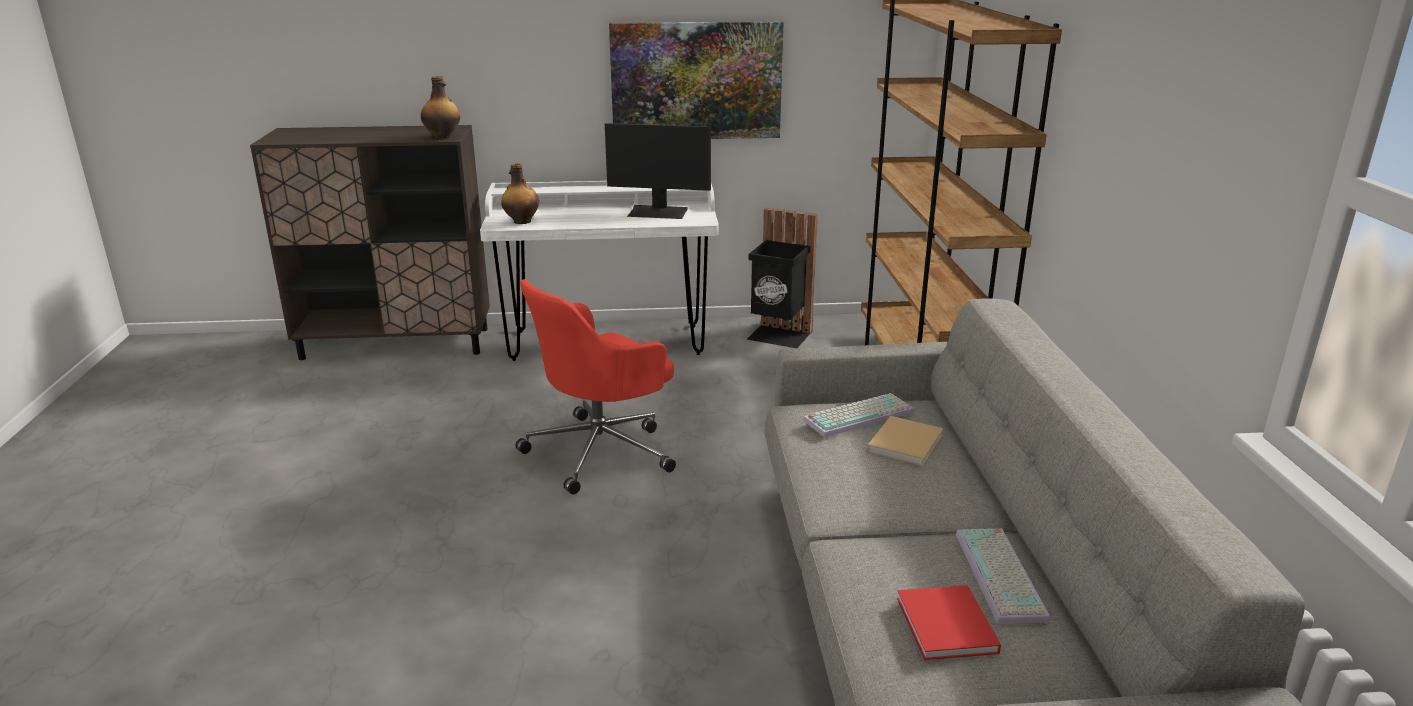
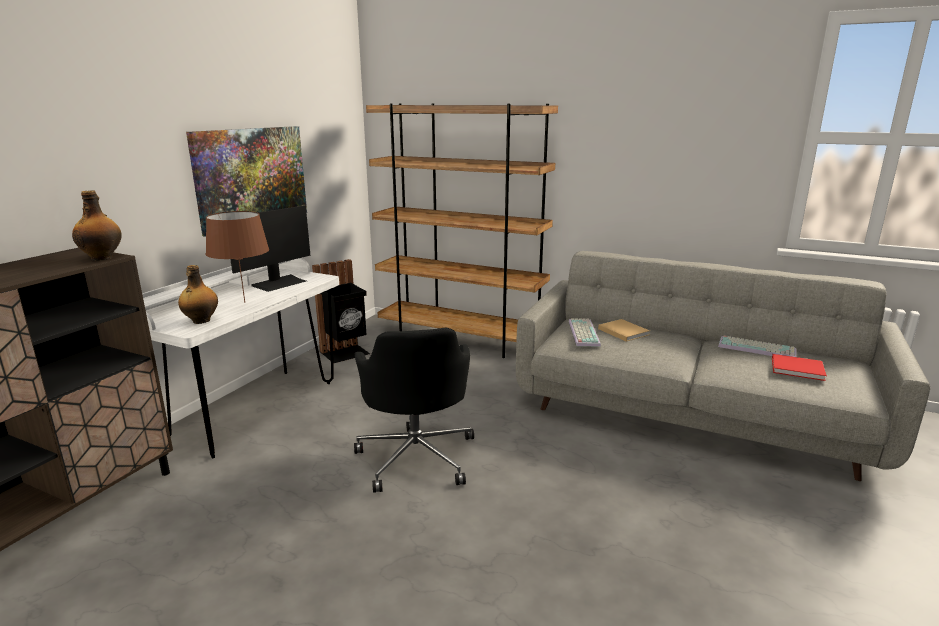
camera: 60 degrees left, 5 degrees down
(584, 219) = (245, 302): none -> brown table lamp
(602, 451) = (417, 456): red office chair -> black office chair

